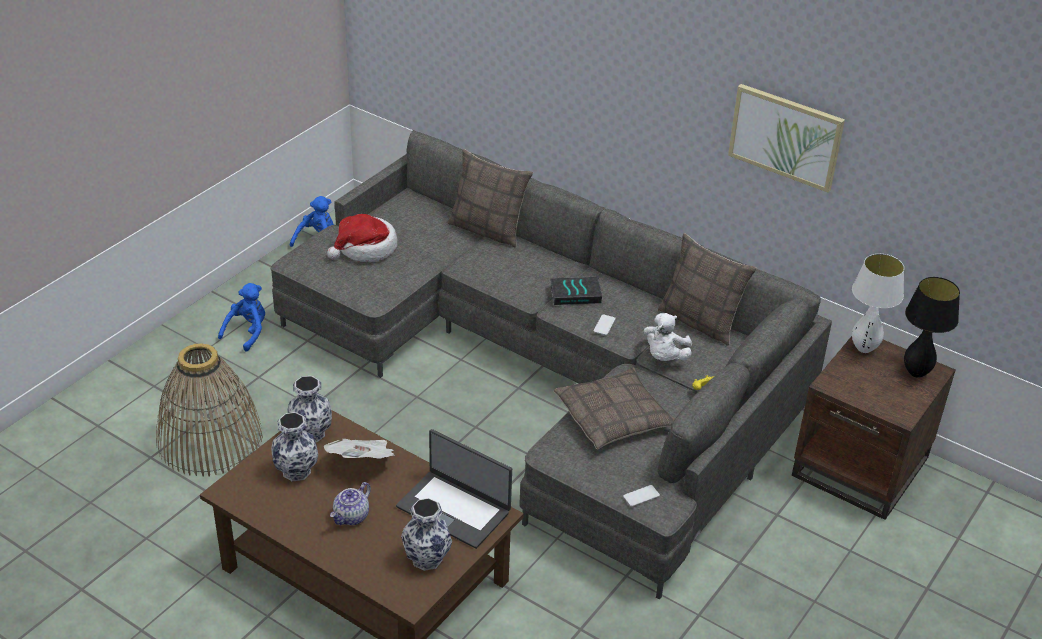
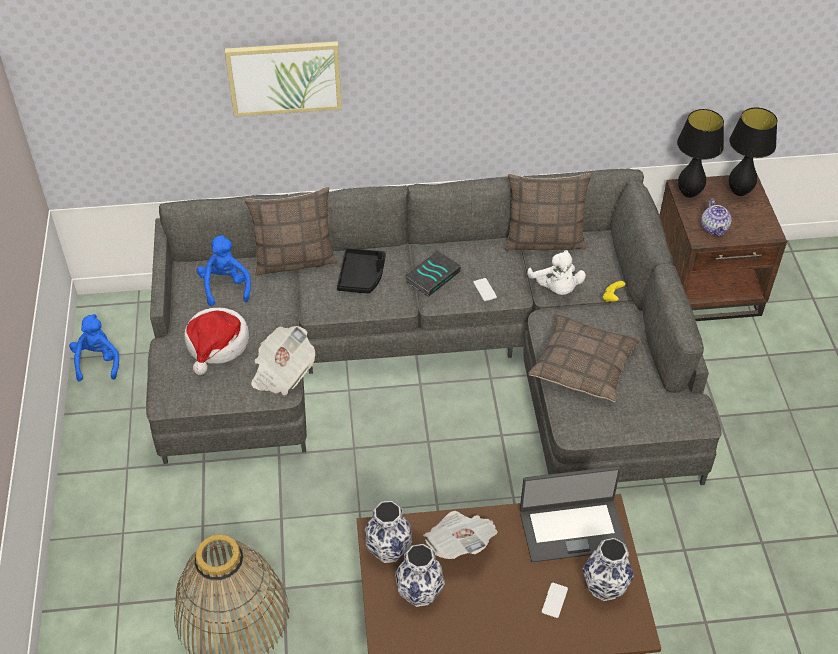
camera: 40 degrees left, 10 degrees up
(247, 332) = (141, 491): blue plush toy -> blue plush toy (225, 286)
(351, 517) = (510, 598): teapot -> teapot (714, 228)
(386, 290) = (282, 372): none -> newspaper
(522, 265) = (362, 276): none -> black tray
(641, 496) = (675, 417): phone -> phone (554, 600)
(786, 136) = (582, 49): picture -> picture (284, 77)
(864, 349) = (689, 193): white table lamp -> black table lamp

